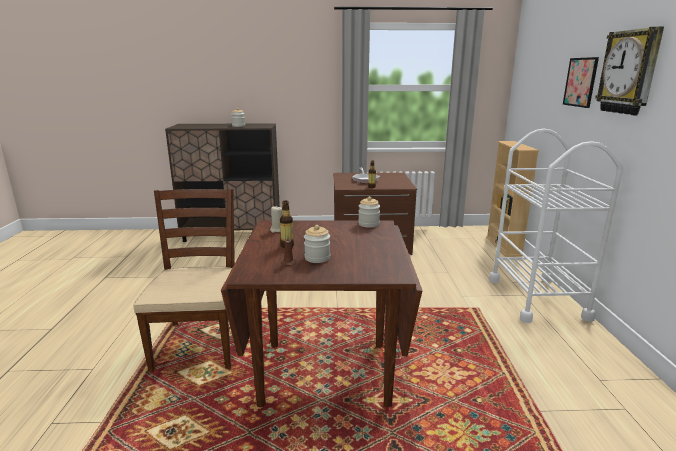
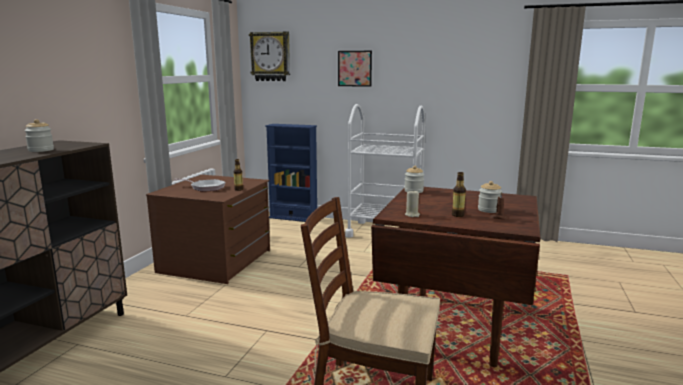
camera: 70 degrees left, 5 degrees down
(503, 246) = (293, 218): beige bookcase -> blue bookcase
(629, 72) = (408, 60): wall clock -> wall clock (270, 56)

